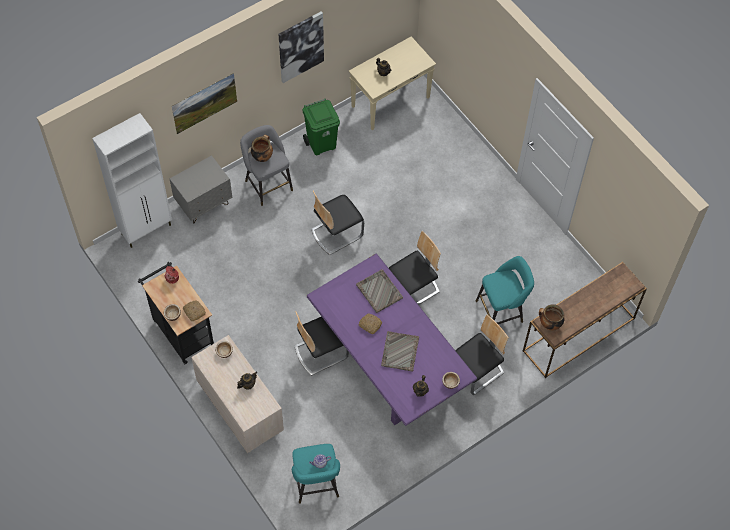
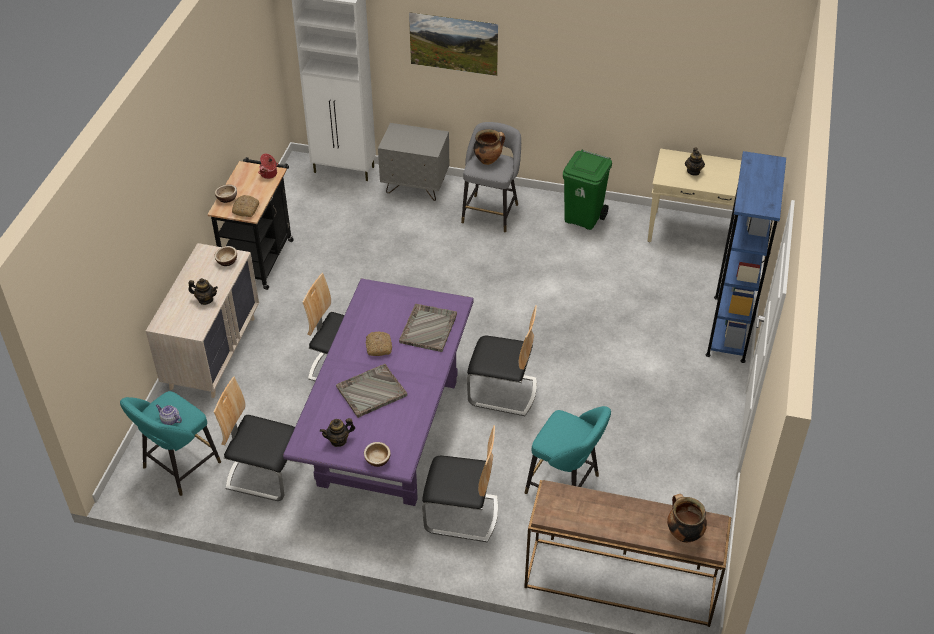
camera: 50 degrees right, 15 degrees down
(300, 46) = (598, 54): picture -> none
(336, 233) = (497, 292): chair -> chair (264, 474)
(471, 150) = (729, 328): none -> blue bookcase
(549, 324) = (555, 499): cooking pot -> cooking pot (683, 533)

